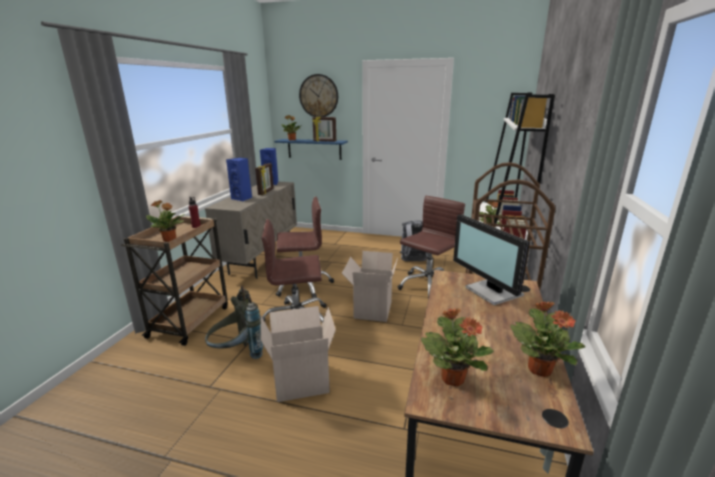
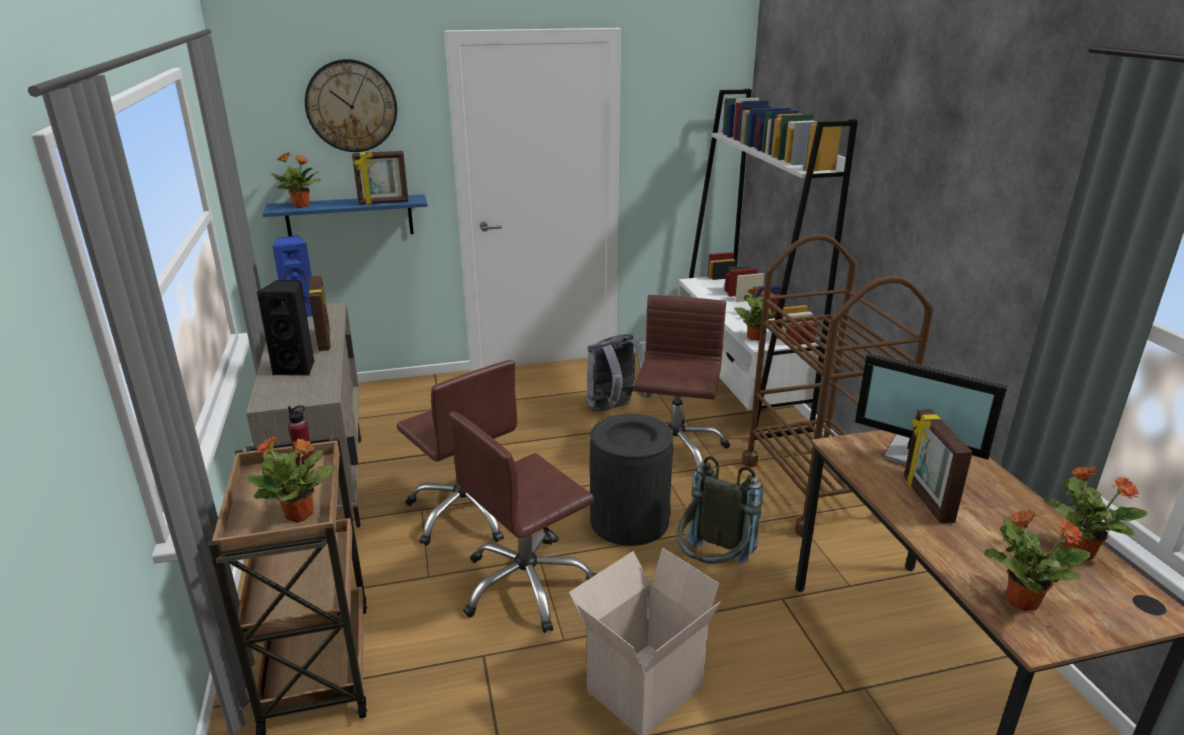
camera: 30 degrees left, 5 degrees up
(237, 354) = (487, 689): grey backpack -> grey backpack (712, 566)
(242, 198) = (297, 368): blue speaker -> black speaker
(303, 284) = (466, 511): brown office chair -> brown office chair turned 90 degrees clockwise
(371, 309) = (629, 520): cardboard box -> black trash can
(464, 312) = (926, 500): none -> picture frame

